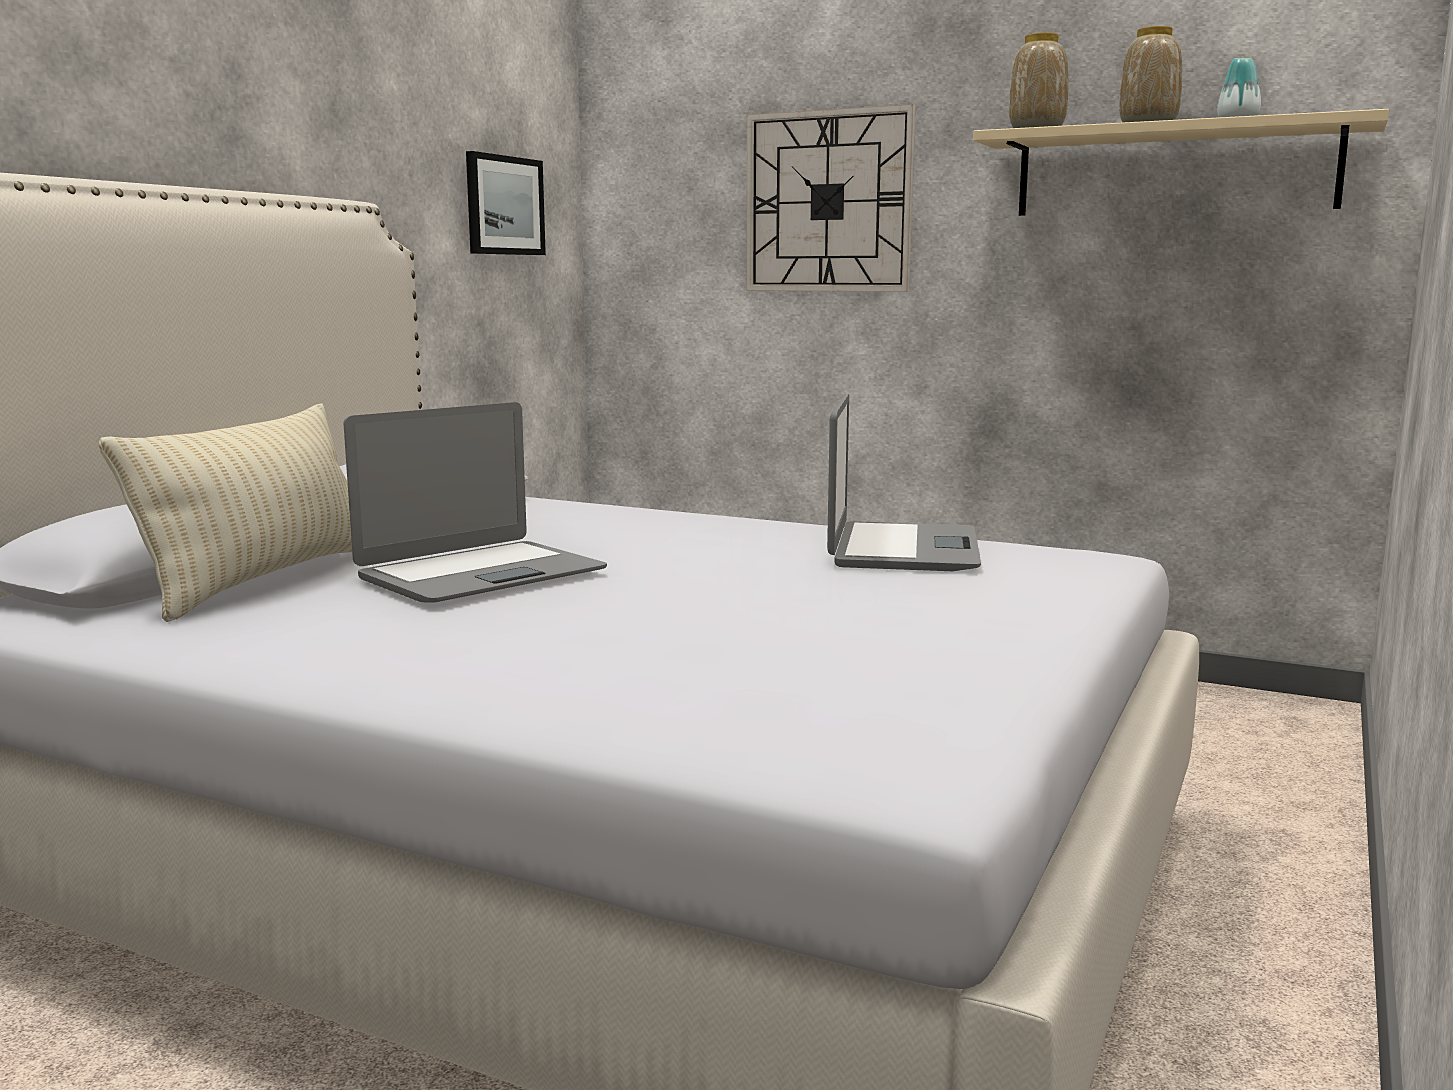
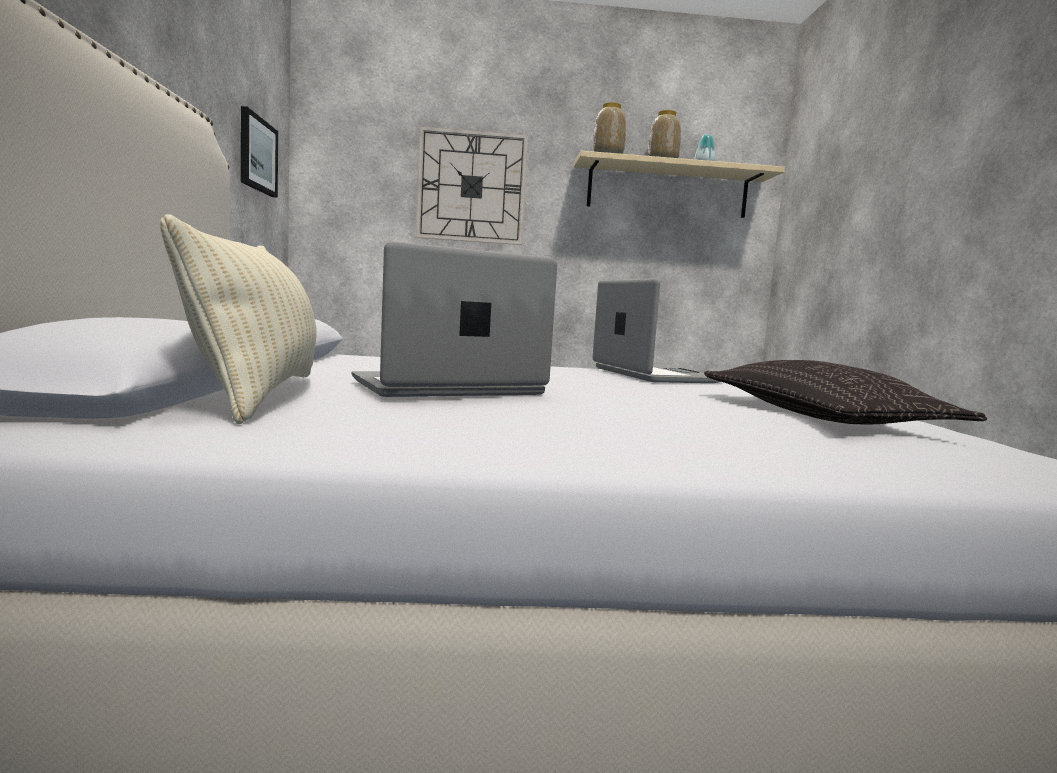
camera: 30 degrees left, 5 degrees down
(480, 575) = (447, 387): laptop -> laptop turned 135 degrees counterclockwise
(876, 648) = (814, 414): none -> pillow

